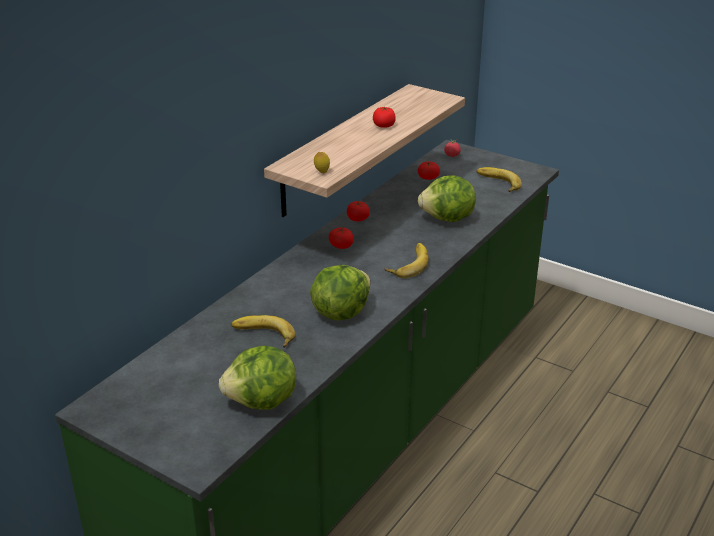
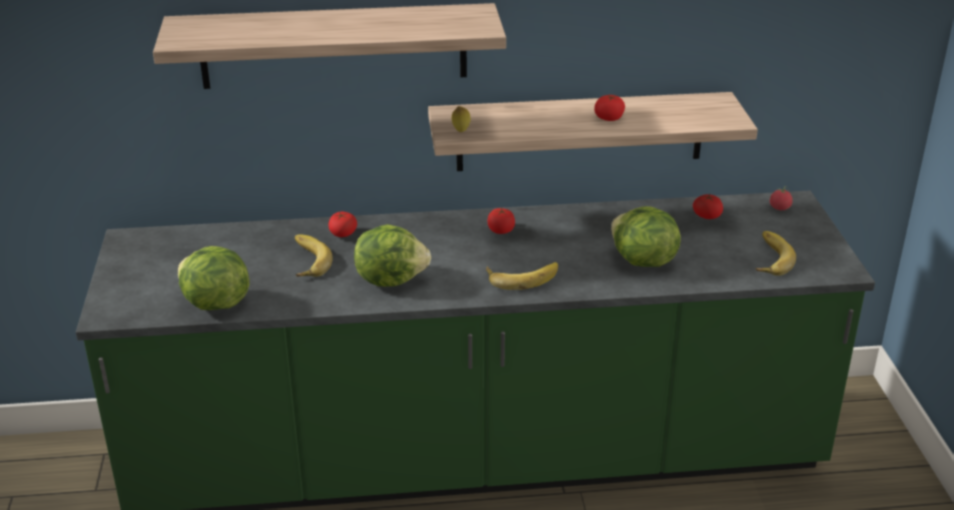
camera: 50 degrees right, 0 degrees up
(204, 140) = (334, 46): none -> shelf
(358, 218) = (562, 216): tomato -> tomato (343, 233)

